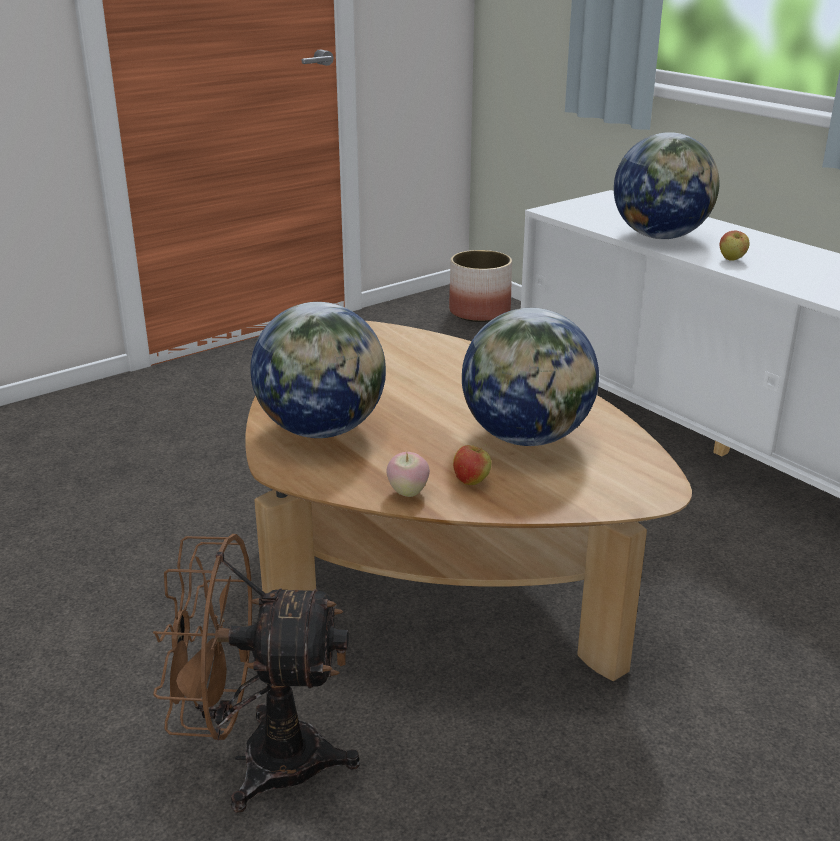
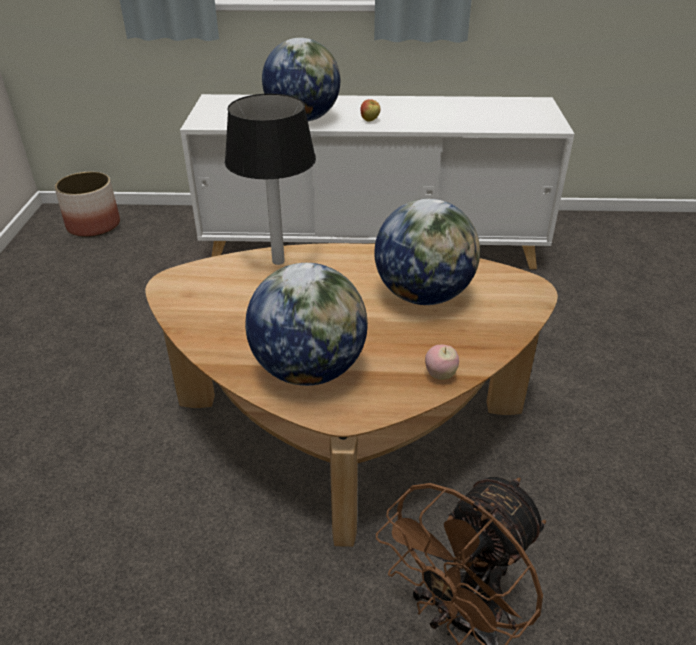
camera: 50 degrees left, 10 degrees up
(458, 353) = (278, 260): none -> table lamp
(471, 481) = (454, 343): apple -> none

